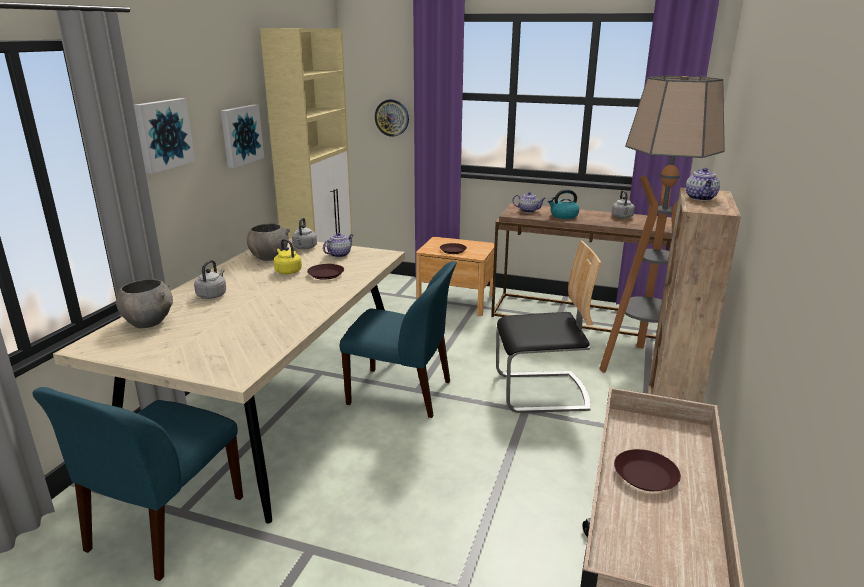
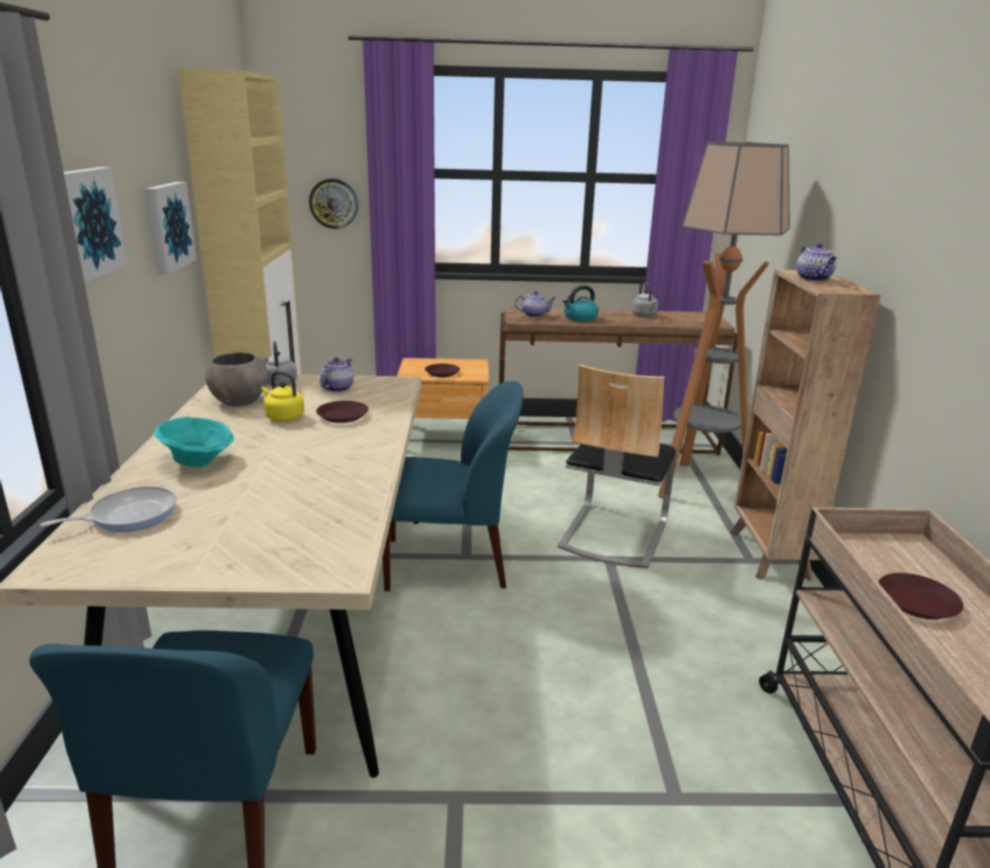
camera: 20 degrees left, 0 degrees up
(149, 322) = (128, 515): grey bowl -> frying pan
(212, 295) = (198, 462): grey kettle -> turquoise bowl
(541, 392) = (613, 533): chair -> chair turned 135 degrees clockwise

